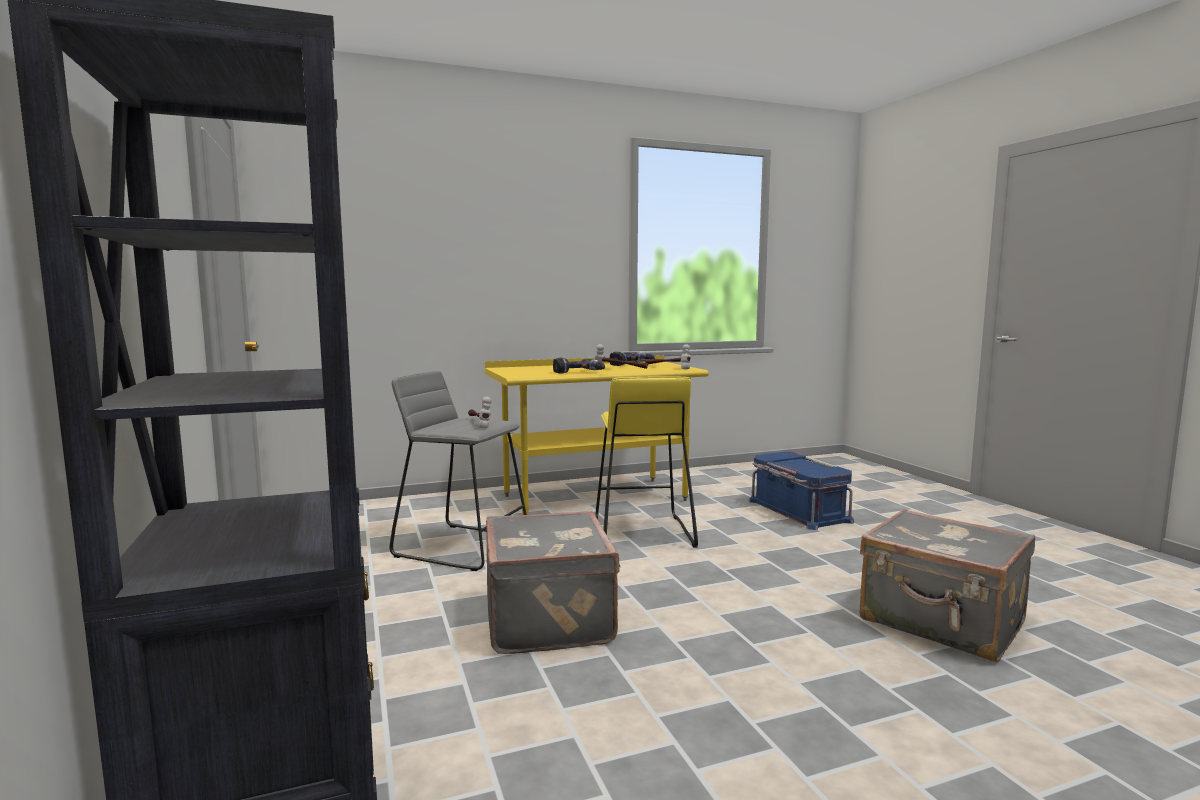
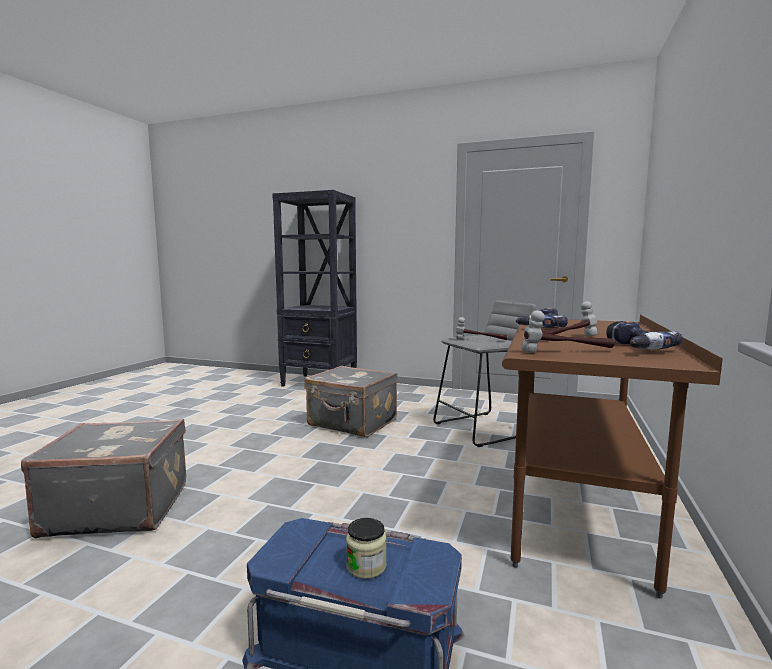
camera: 130 degrees right, 0 degrees up
(594, 498) = (576, 509): yellow desk -> brown desk
(641, 533) = (432, 487): yellow stool -> none
(798, 463) = (366, 566): none -> jar

